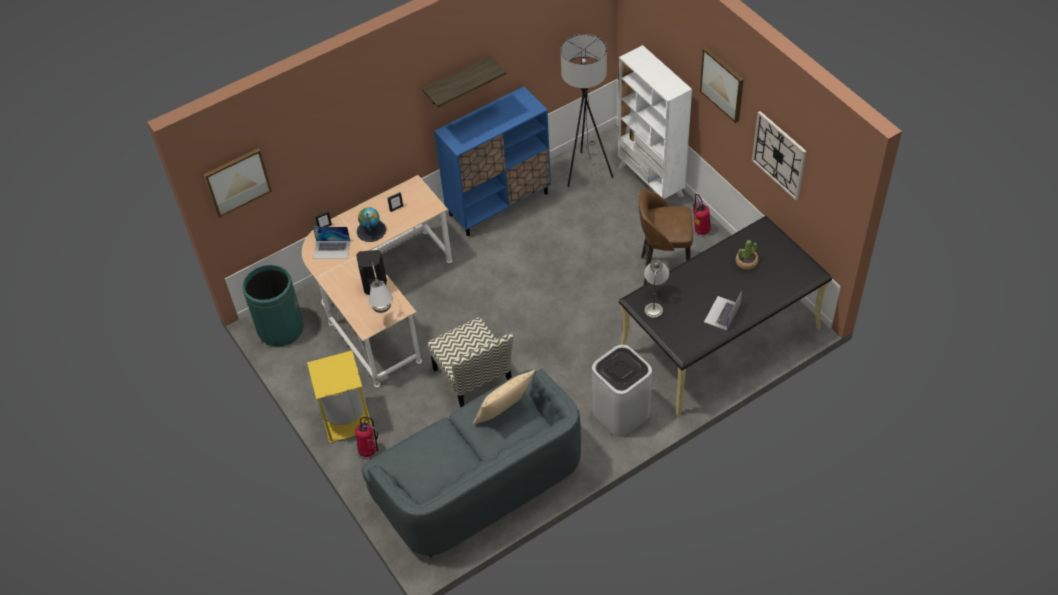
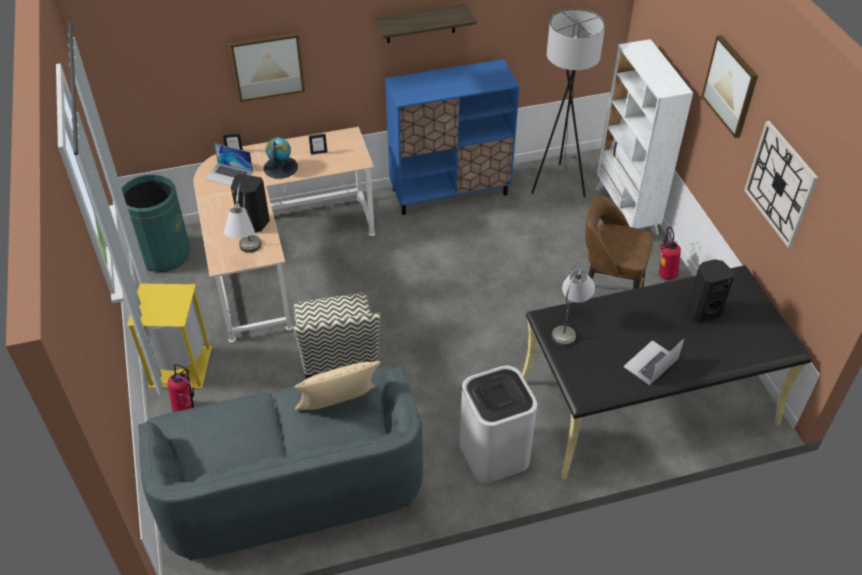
camera: 15 degrees right, 5 degrees down
(237, 181) = (128, 59): picture -> picture (267, 66)
(746, 262) = (702, 311): potted plant -> black speaker

